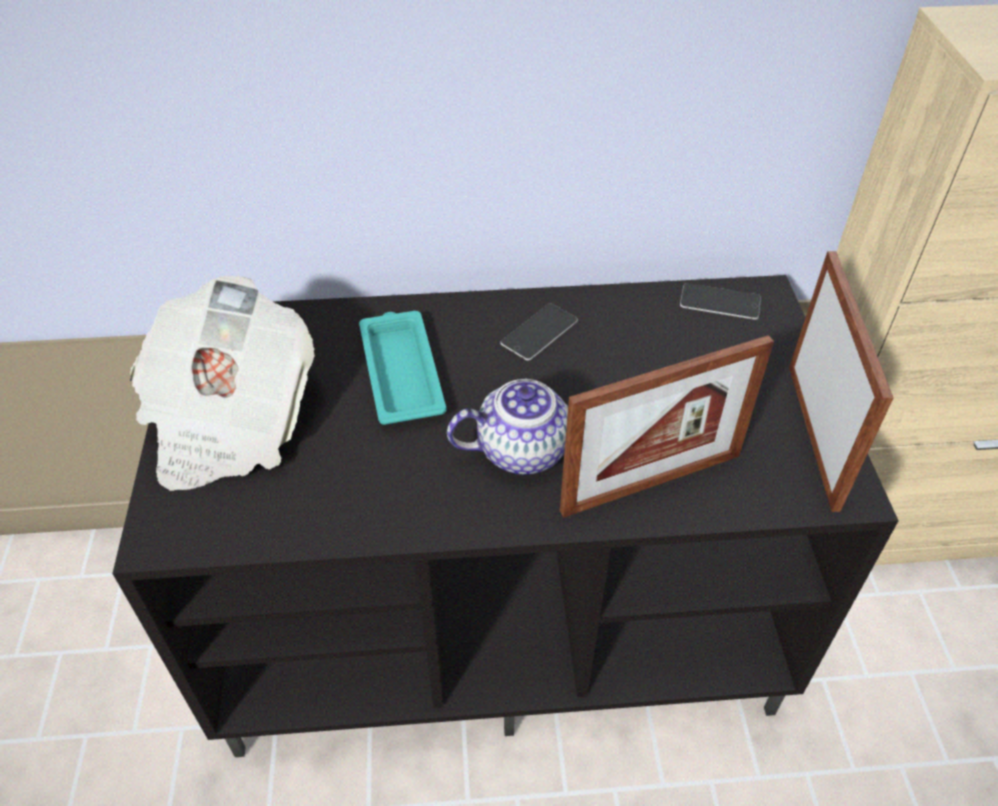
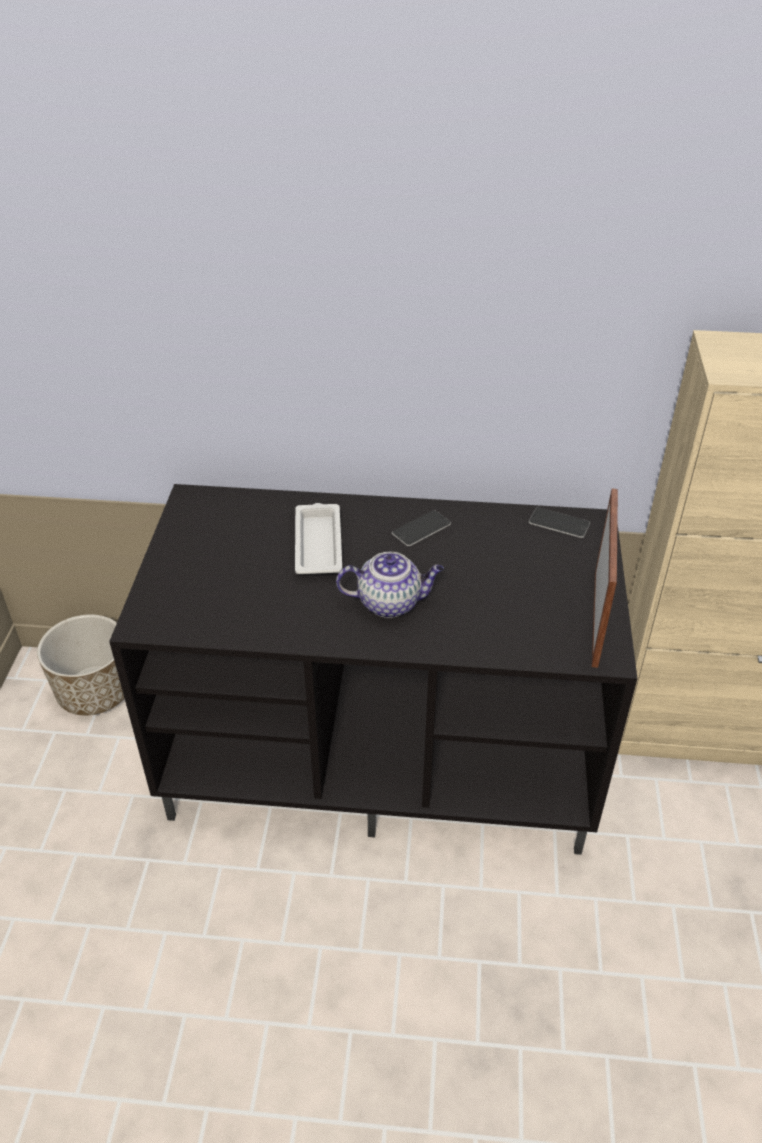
camera: 10 degrees right, 5 degrees down
(109, 585) = (95, 691): none -> planter
(228, 420) = (196, 560): newspaper -> none
(401, 371) = (318, 543): turquoise tray -> white tray
(651, 483) = (471, 633): picture frame -> none

